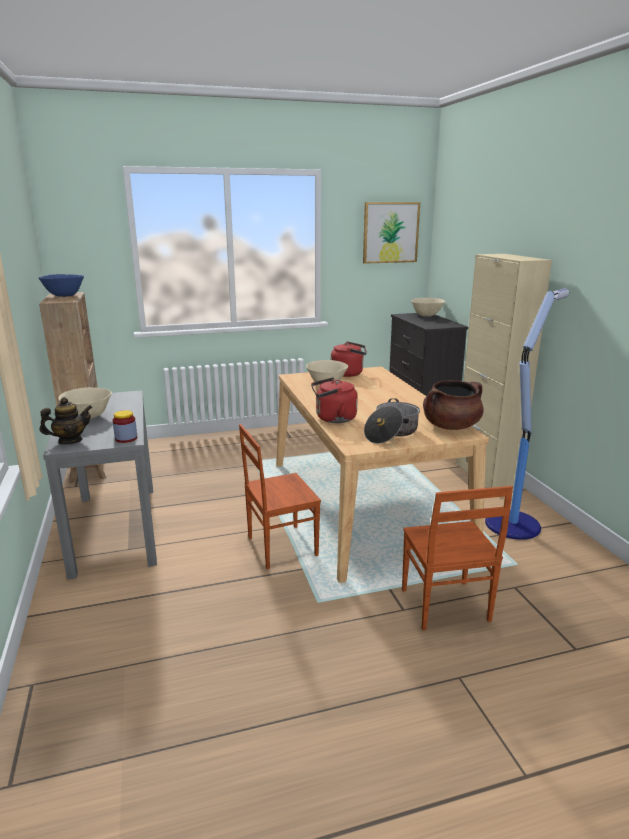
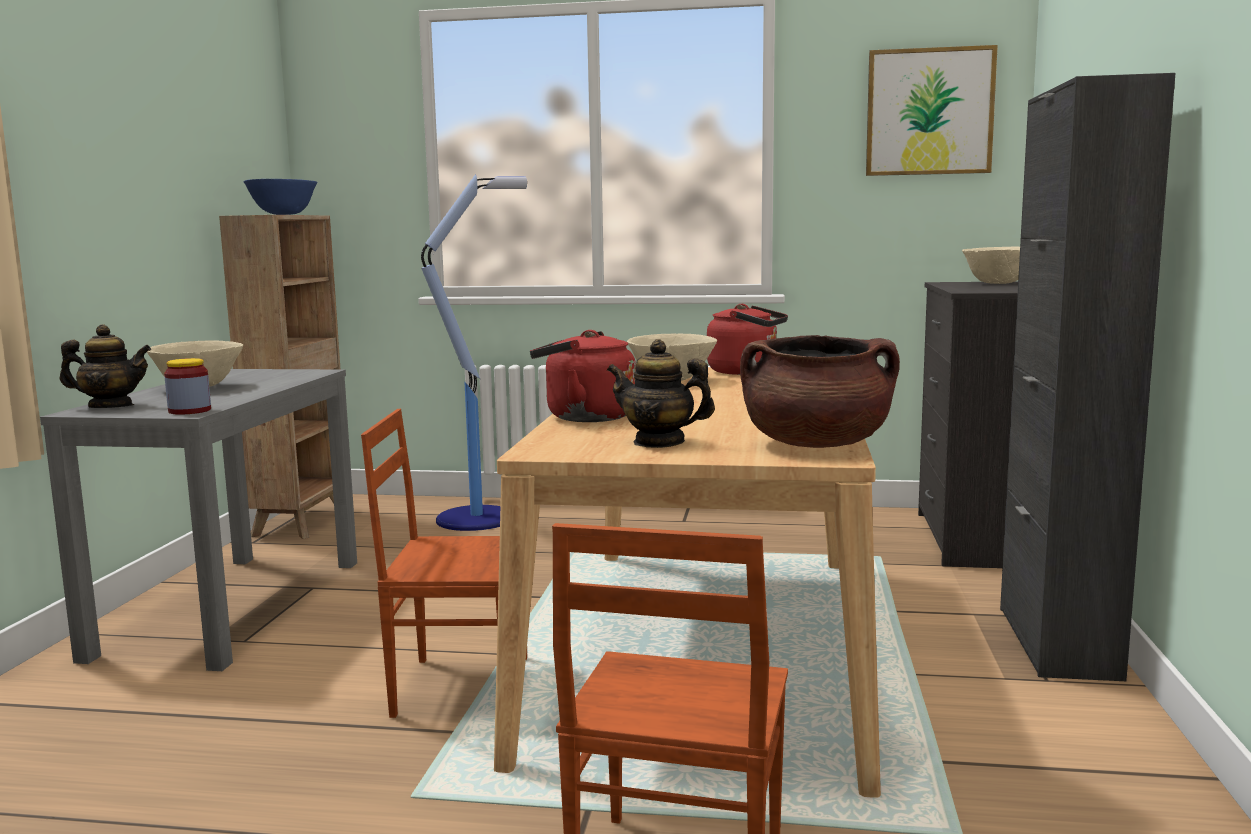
camera: 25 degrees right, 10 degrees down
(391, 433) = (659, 442): cooking pot -> teapot
(486, 475) = (1057, 642): beige cabinet -> black cabinet
(513, 523) = (1038, 748): floor lamp -> floor lamp (479, 518)

